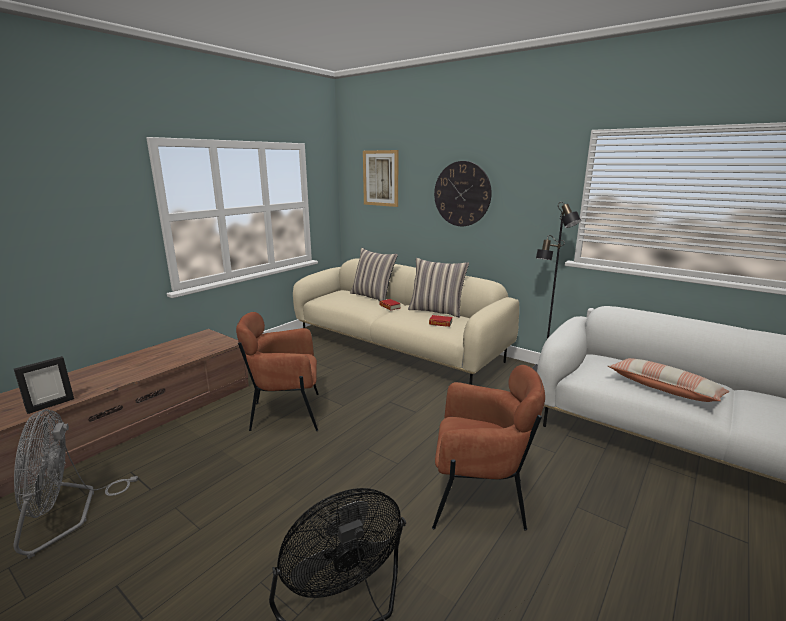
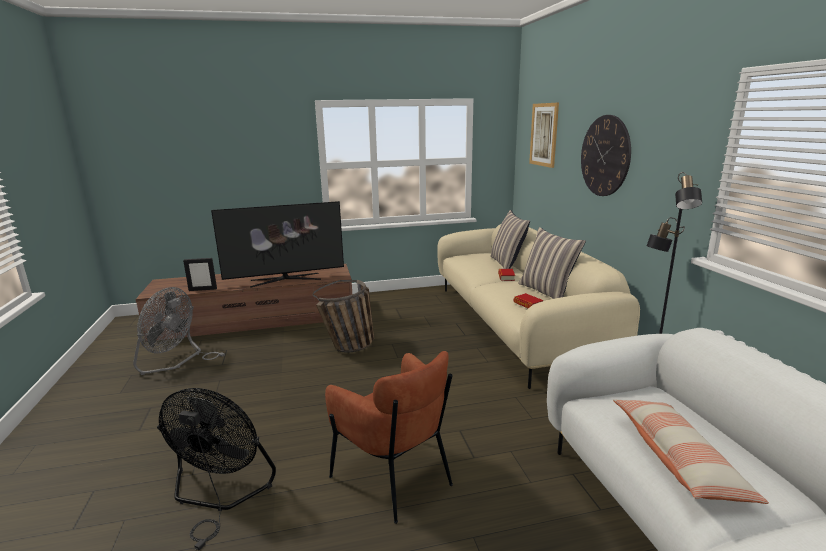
camera: 40 degrees right, 0 degrees up
(161, 362) = (285, 280): none -> television
(286, 414) = (350, 348): brown armchair -> basket

